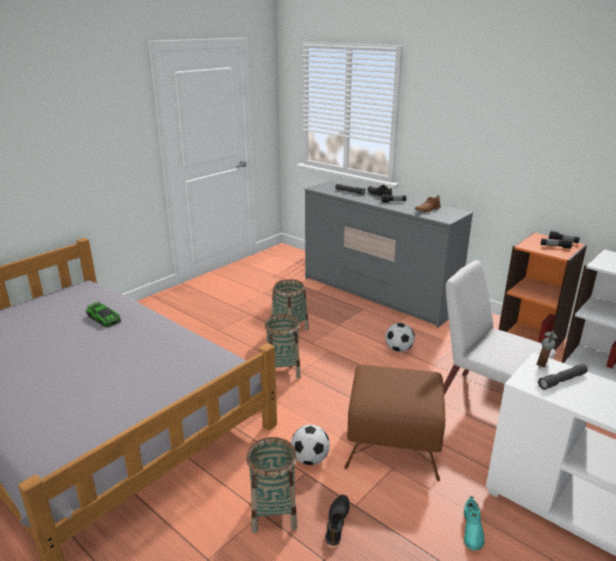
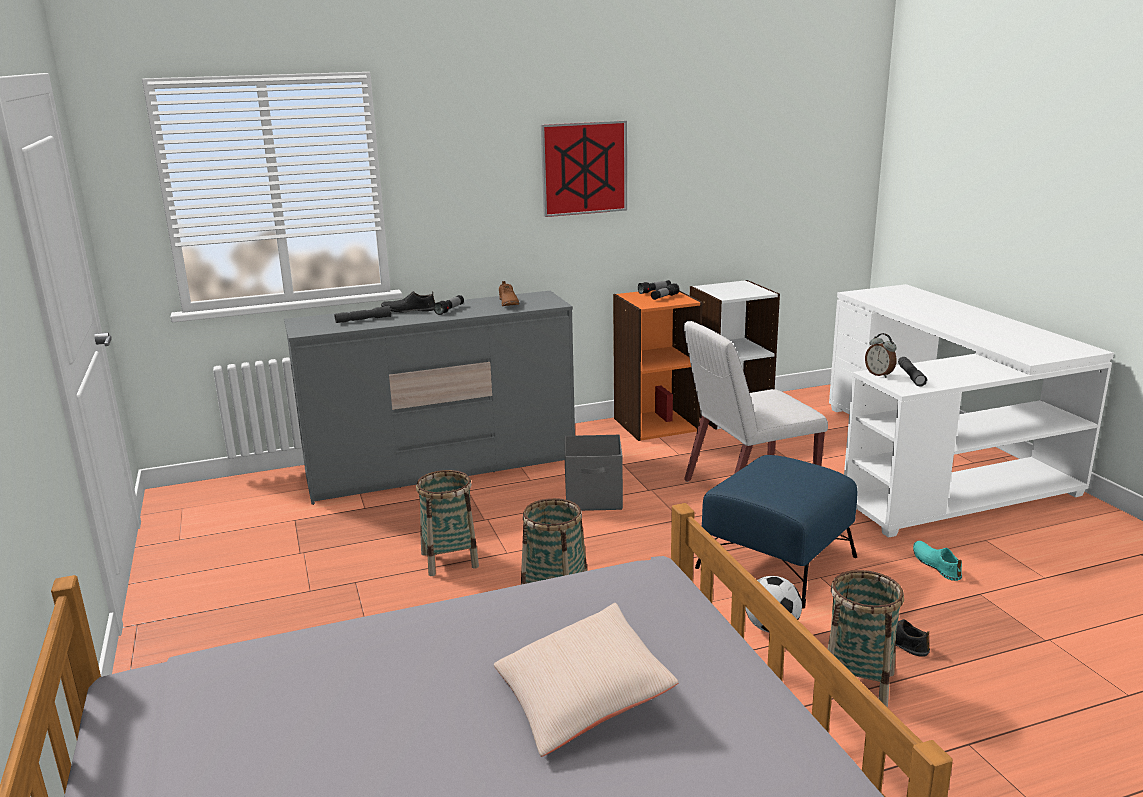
camera: 60 degrees left, 5 degrees down
(101, 378) = (582, 698): none -> beige pillow
(104, 318) = (345, 669): toy car -> none
(392, 442) = (775, 562): brown ottoman -> blue ottoman
(399, 349) = (594, 499): football -> grey storage box
(471, 530) = (936, 564): turquoise shoe -> turquoise shoe turned 150 degrees counterclockwise
(530, 131) = (584, 168): none -> picture

